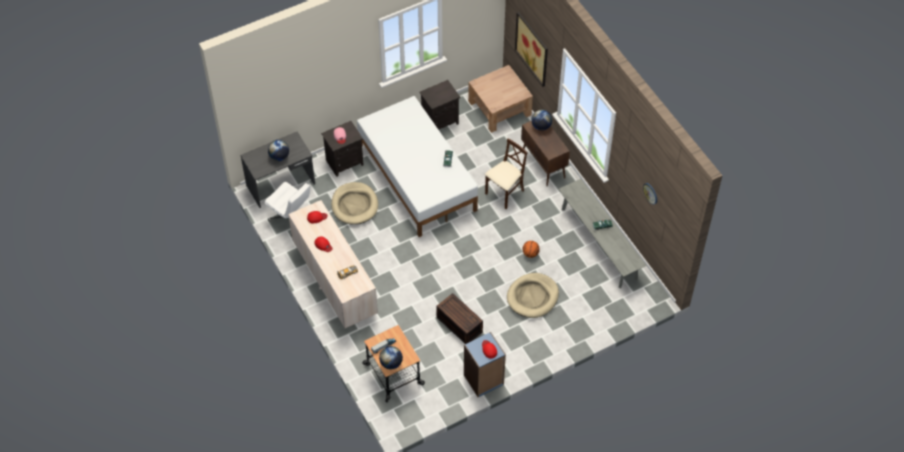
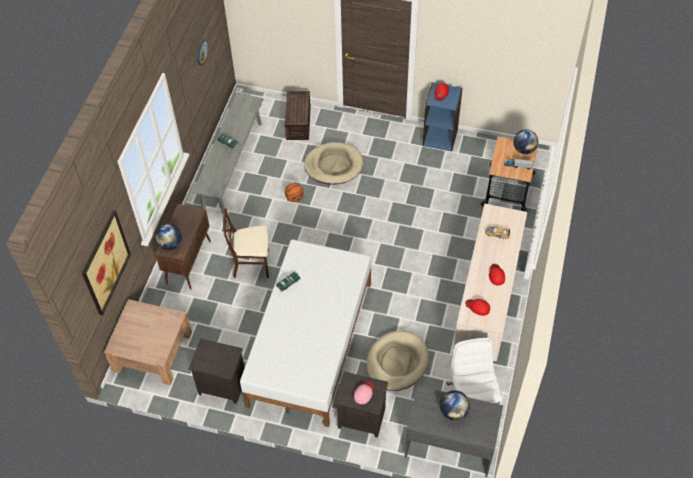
camera: 135 degrees left, 0 degrees up
(458, 324) = (416, 188): brown storage box -> brown storage box (299, 123)

